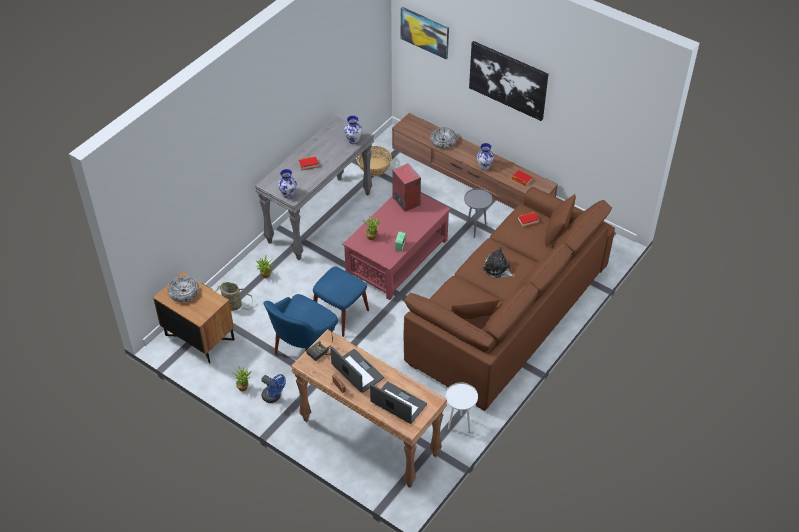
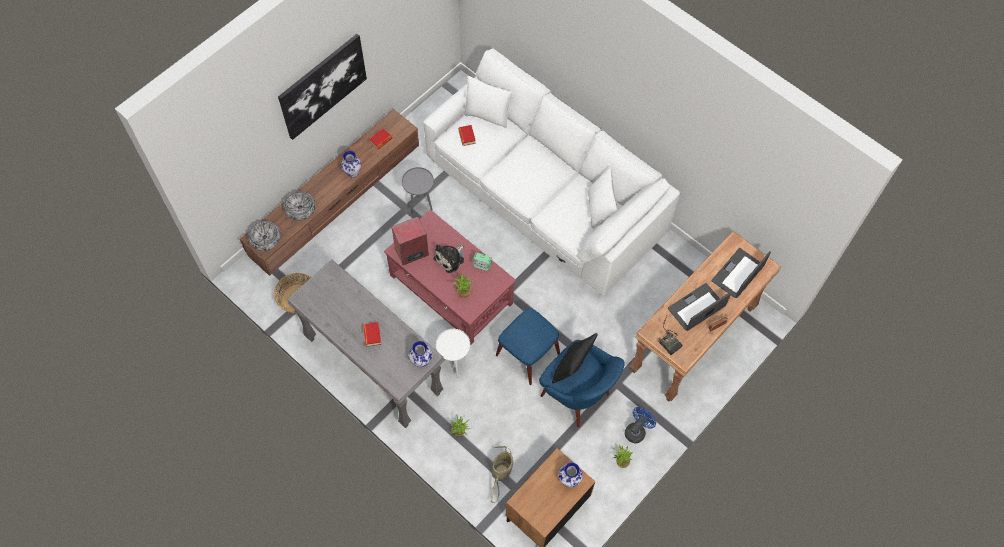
camera: 85 degrees left, 15 degrees up
(184, 292) = (540, 499): bowl -> bowl (265, 238)
(308, 312) = (572, 367): none -> black pillow
(353, 141) = (338, 282): vase -> vase (569, 480)
(425, 32) = (225, 152): picture -> none
(459, 425) = (680, 257): white side table -> white side table (454, 365)
(497, 269) = (532, 175): plush toy -> plush toy (450, 258)
(506, 314) = (544, 196): brown sofa -> white sofa

